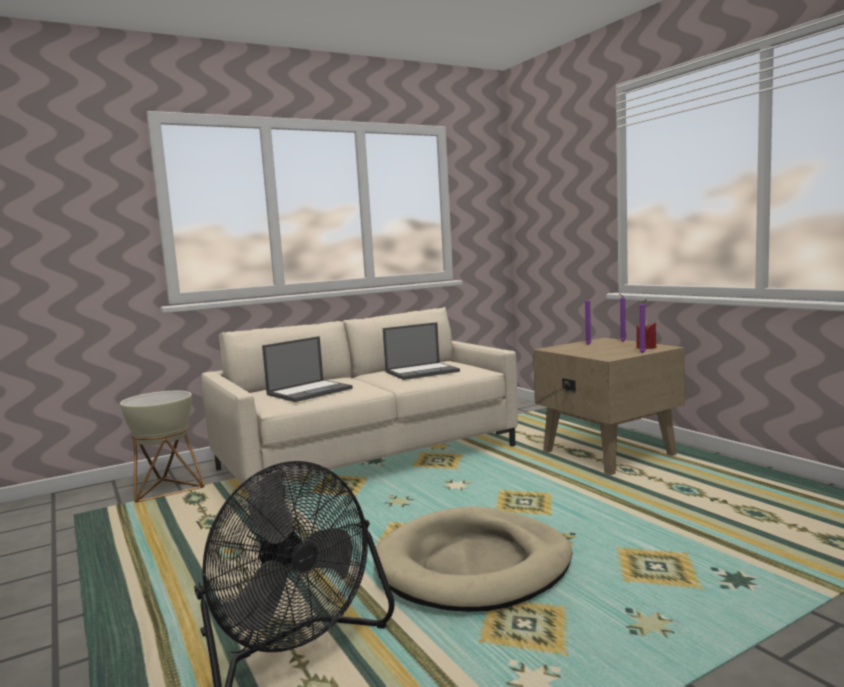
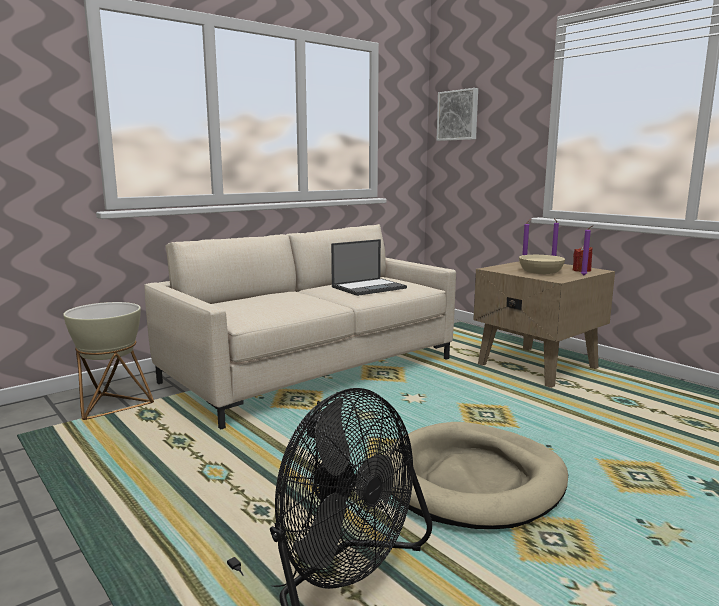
camera: 10 degrees left, 5 degrees up
(310, 391) = (269, 306): laptop -> none
(534, 191) = (458, 115): none -> picture
(600, 350) = (541, 271): none -> beige bowl

